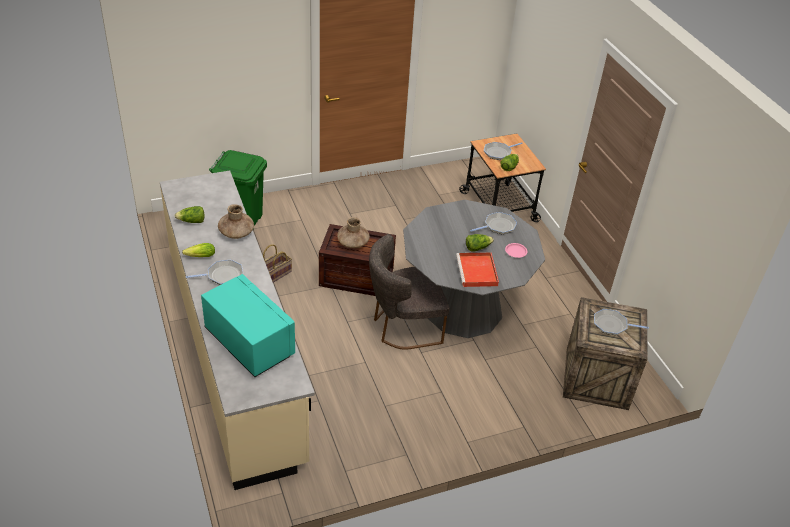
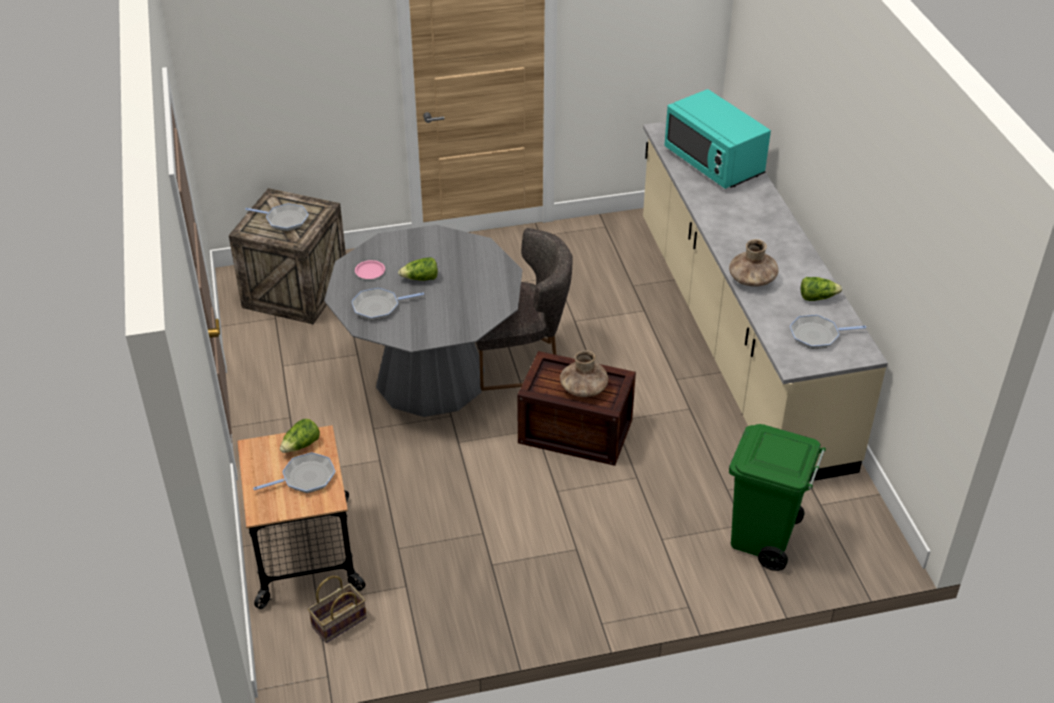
camera: 170 degrees left, 0 degrees up
(199, 256) = (793, 251): lettuce -> none
(223, 275) = (757, 228): frying pan -> frying pan (817, 335)
(276, 273) = (696, 442): basket -> basket (338, 623)
(477, 272) = (432, 249): red tray -> none

